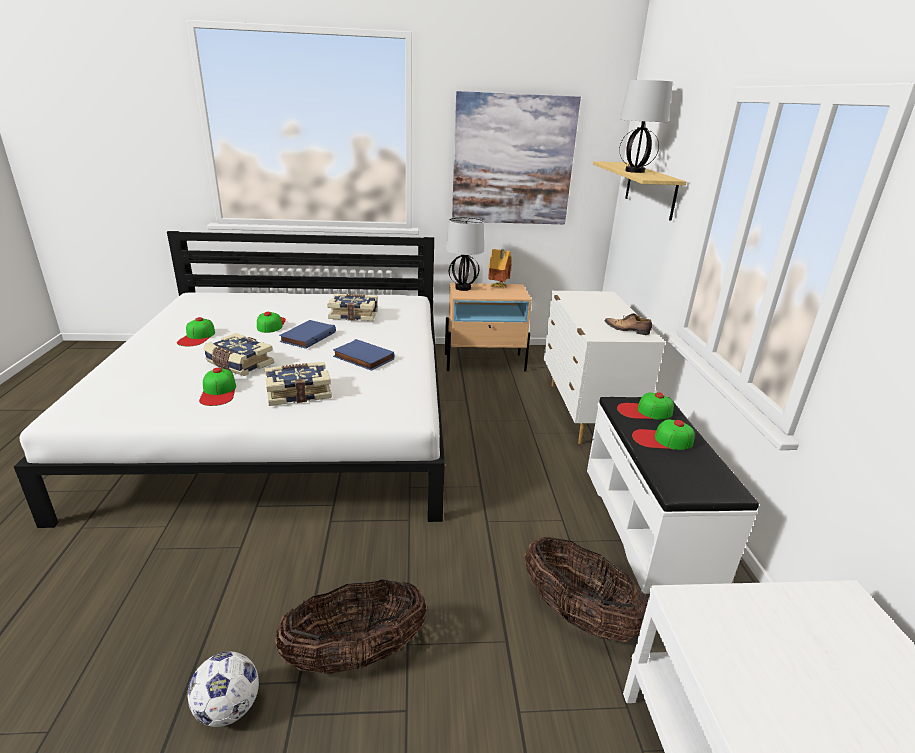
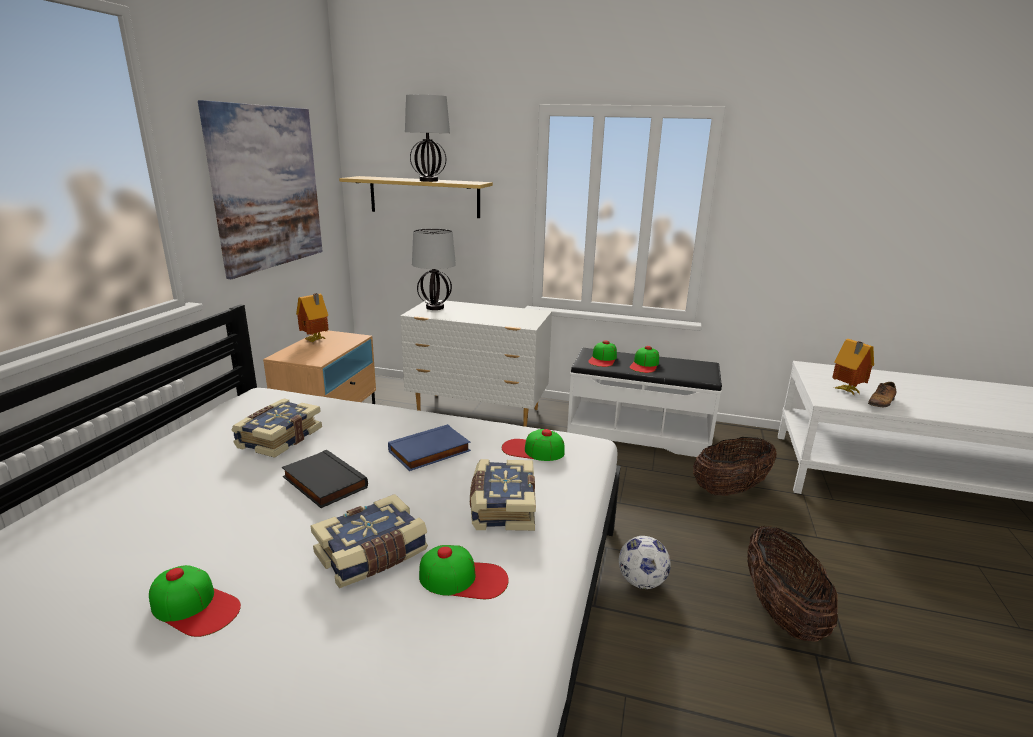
camera: 70 degrees left, 5 degrees down
(228, 709) = (856, 710): football -> football (642, 582)
(271, 324) = (227, 514): cap -> cap (532, 450)
(307, 336) = (322, 483): blue book -> black book
(463, 288) = (295, 355): table lamp -> table lamp (435, 307)
(627, 330) = (521, 314): shoe -> shoe (881, 402)
(763, 639) = (846, 391): none -> toy house

